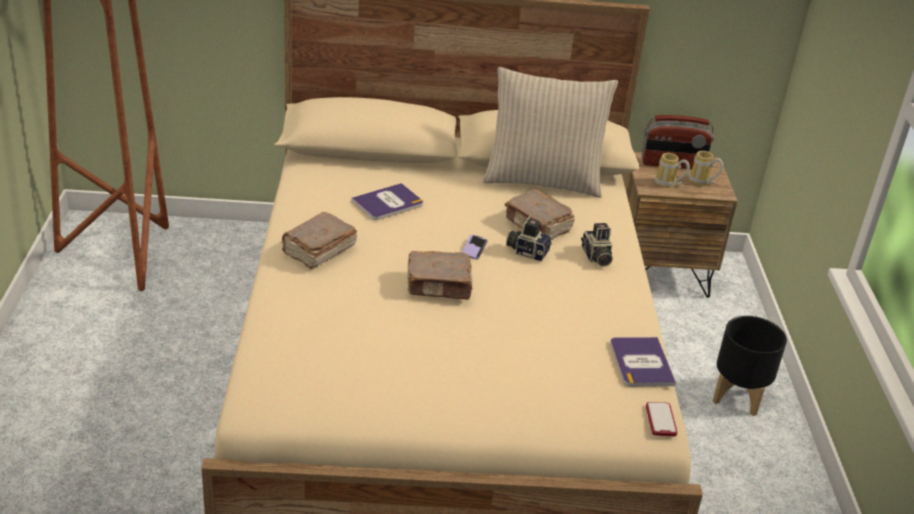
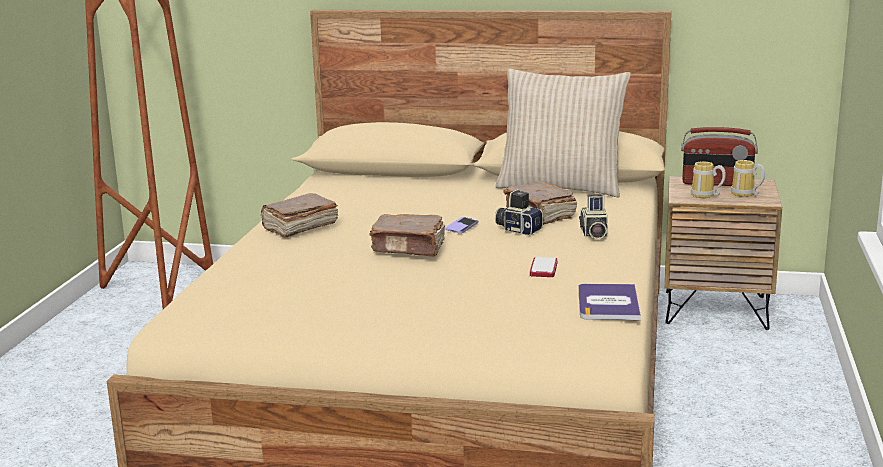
camera: 15 degrees right, 15 degrees down
(388, 203) = (389, 200): book -> none
(661, 420) = (611, 343): phone -> phone (543, 269)
(738, 397) = (781, 409): black planter -> none

